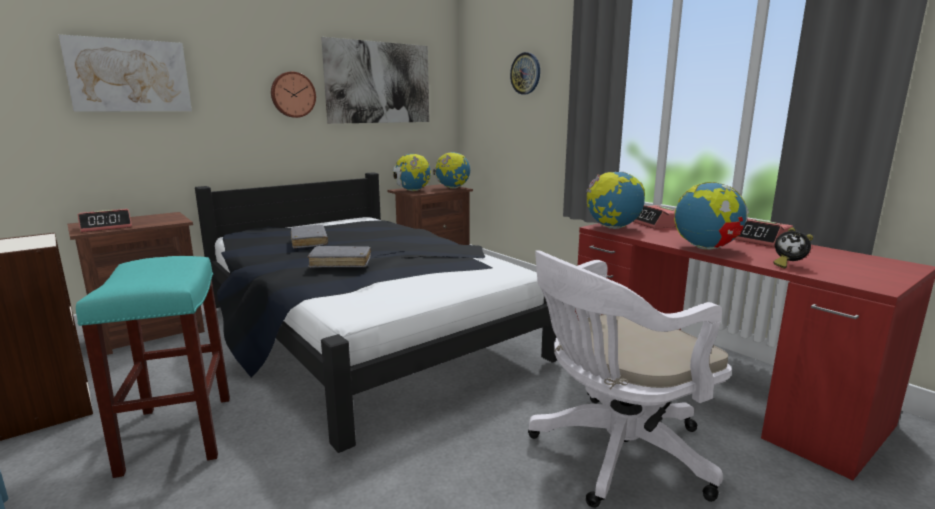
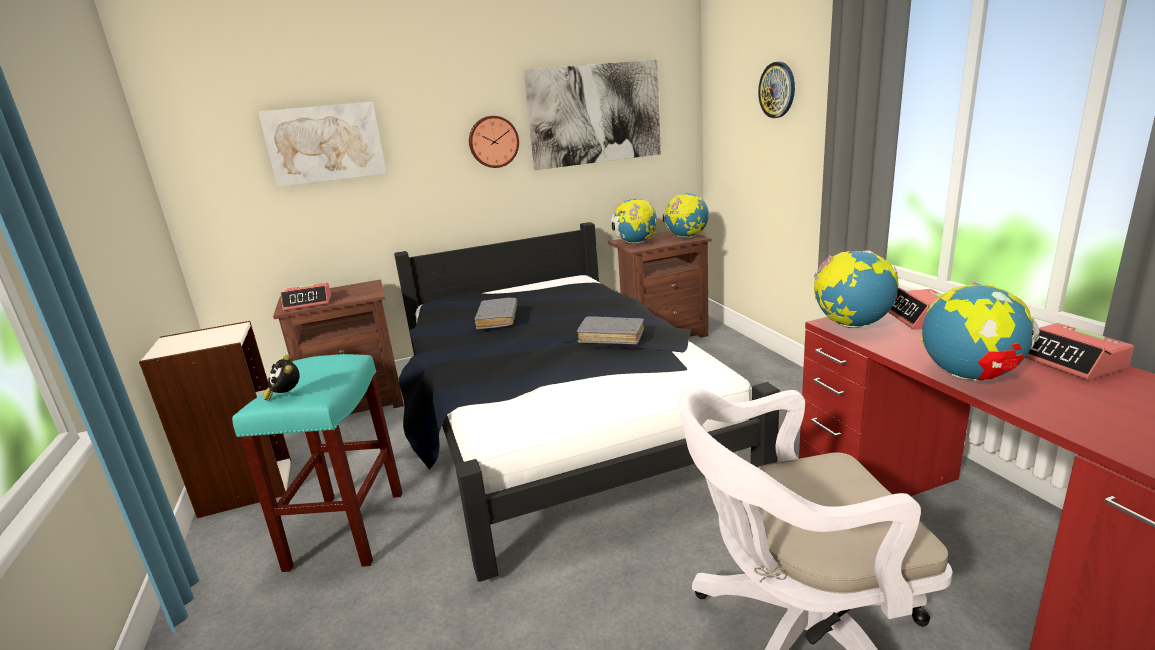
camera: 20 degrees right, 5 degrees up
(341, 263) = (515, 354): grey book -> grey book (611, 337)
(787, 265) = (1086, 424): alarm clock -> alarm clock (286, 395)

